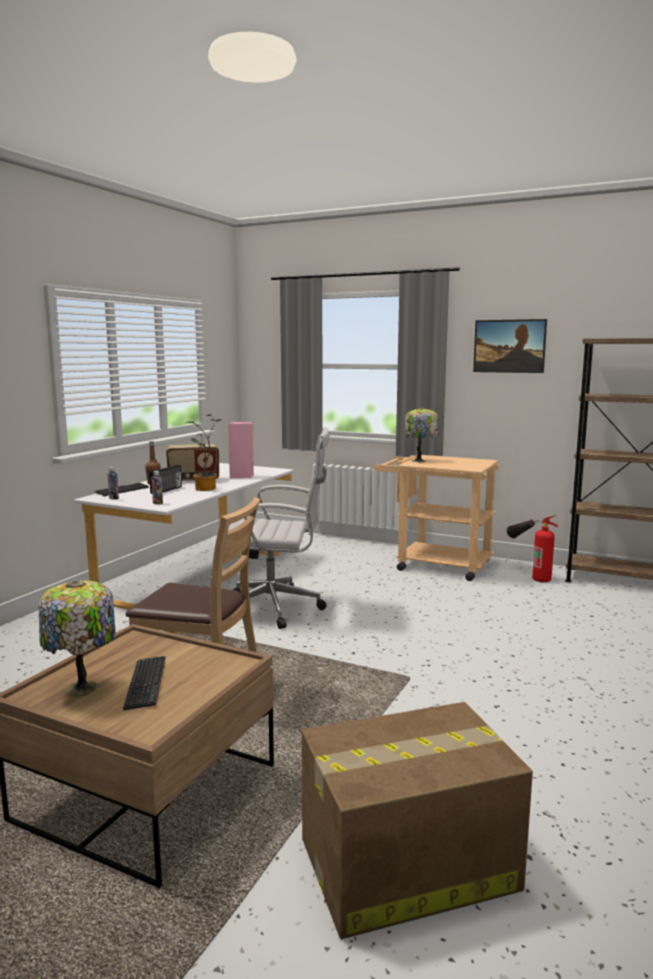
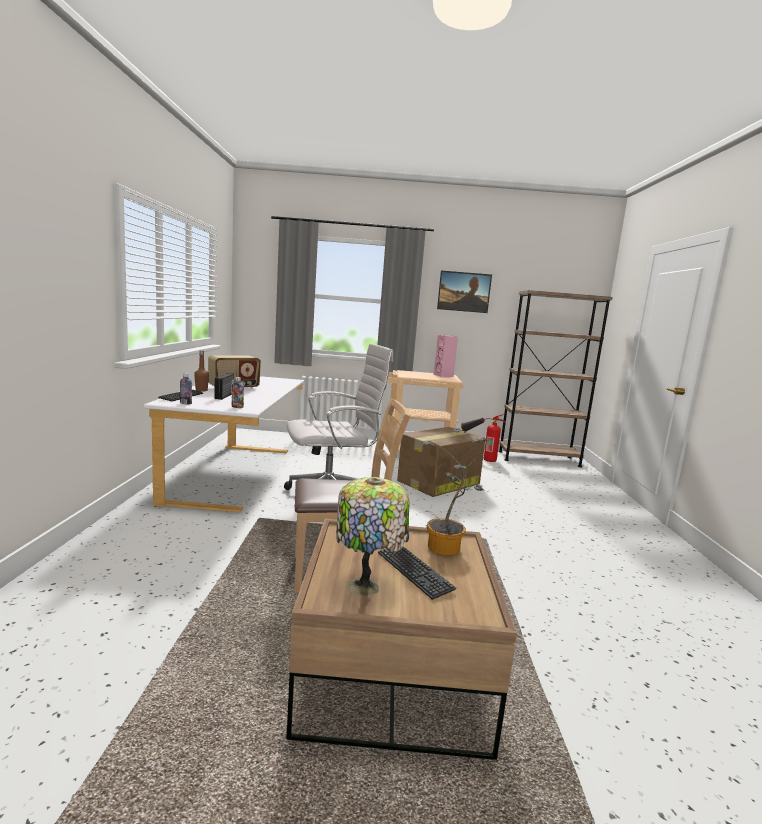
camera: 25 degrees left, 0 degrees up
(204, 489) = (259, 395): potted plant -> potted plant (446, 550)
(241, 476) = (271, 385): pink speaker -> pink speaker (443, 376)
(405, 865) = (633, 682): cardboard box -> cardboard box (438, 482)
(420, 461) = (407, 374): table lamp -> none

